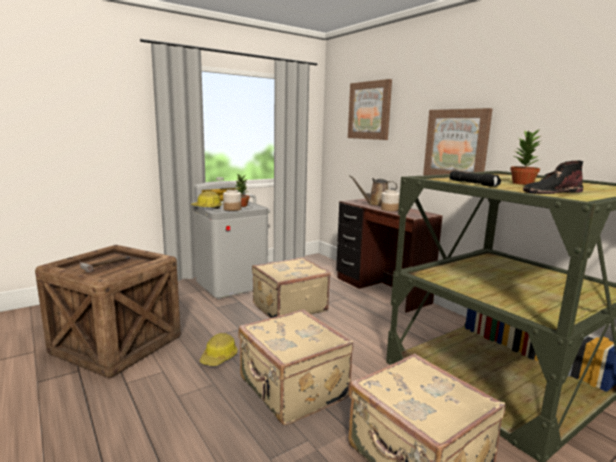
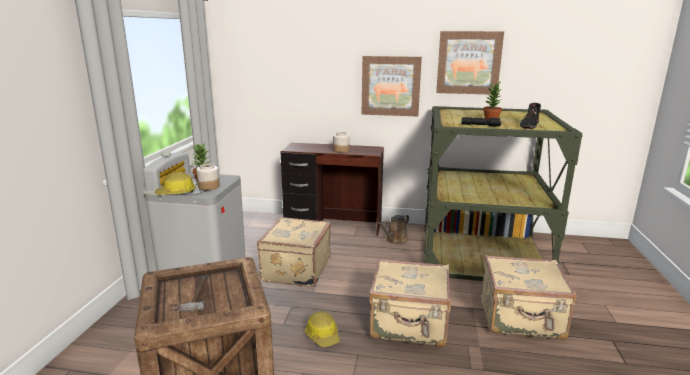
camera: 45 degrees left, 5 degrees up
(369, 110) = (284, 53): picture -> picture (468, 62)
(376, 204) = (317, 147): brown watering can -> brown watering can (395, 240)

